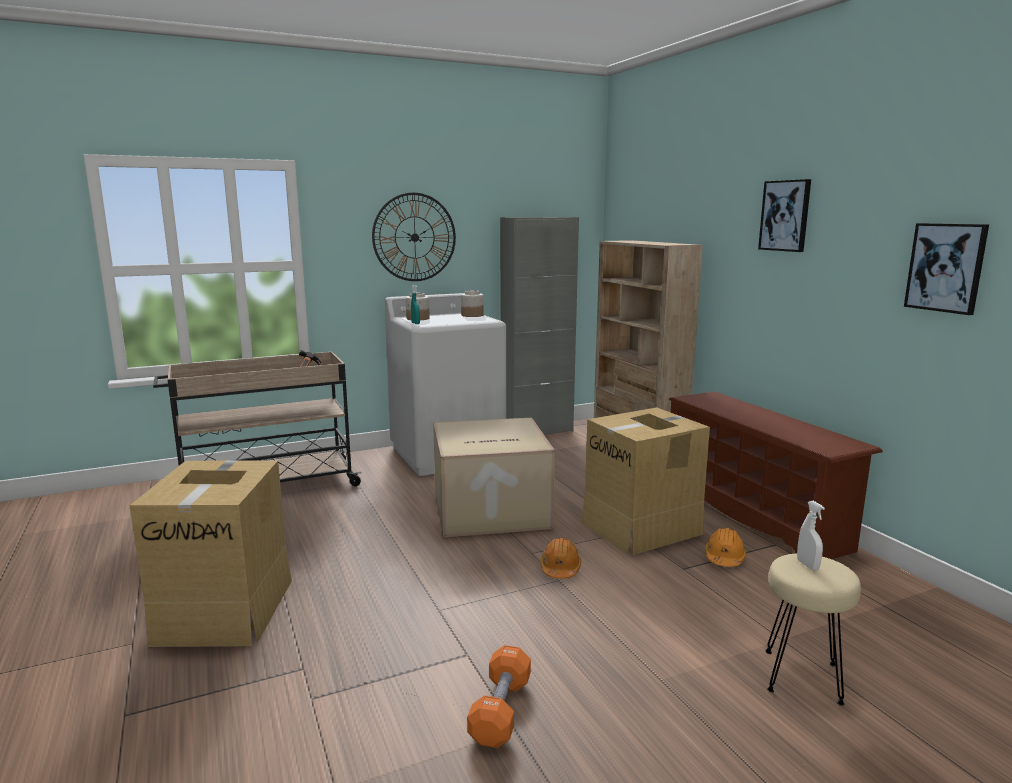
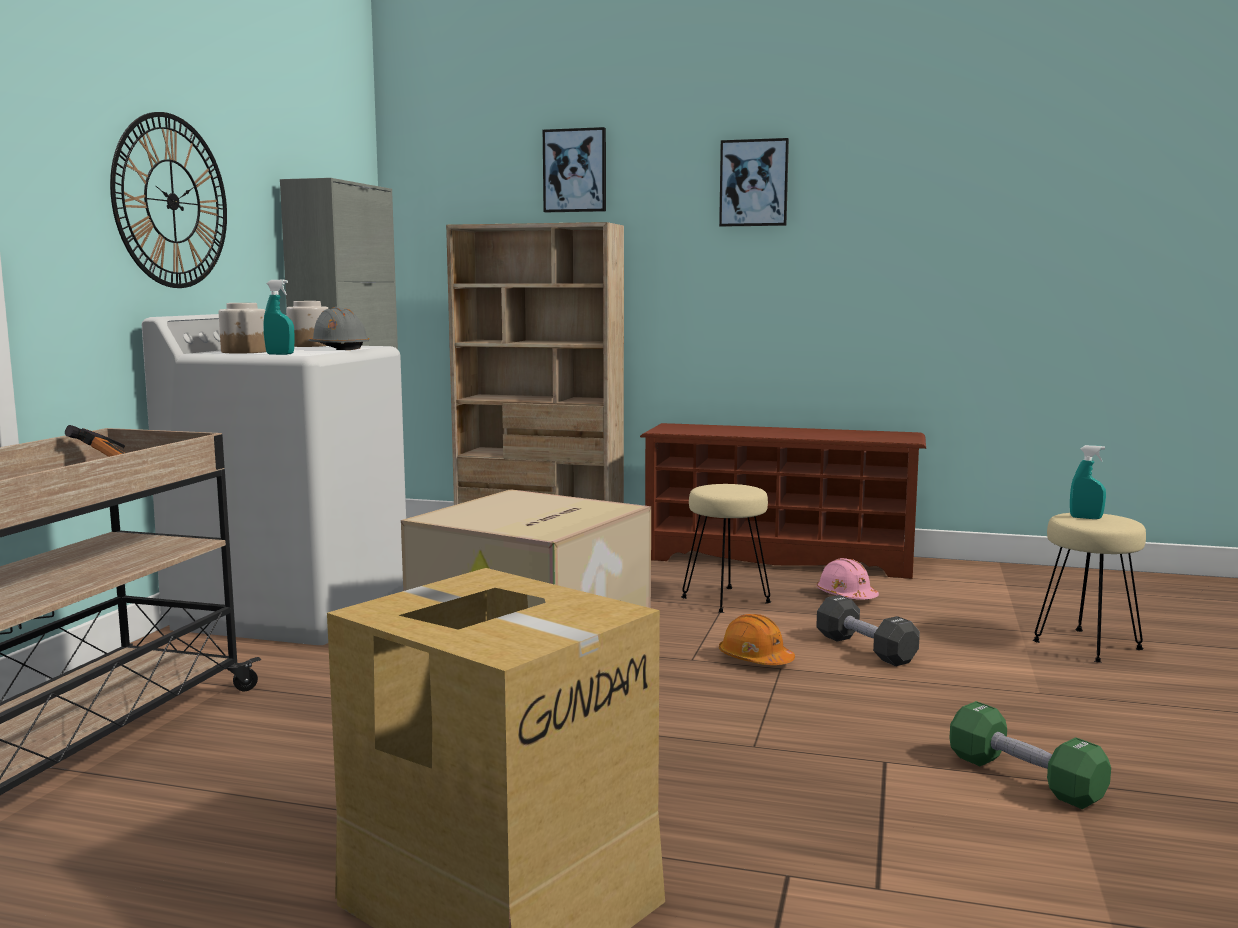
camera: 50 degrees left, 5 degrees down
(465, 320) = (338, 348): none -> grey hard hat
(500, 710) = (1024, 779): orange dumbbell -> green dumbbell
(635, 595) = (865, 649): none -> black dumbbell
(642, 528) = (726, 600): cardboard box -> beige stool
(724, 558) = (846, 596): orange hard hat -> pink hard hat
(807, 565) = (1086, 518): white spray bottle -> turquoise spray bottle
(946, 267) = (970, 229): picture -> picture (575, 170)

